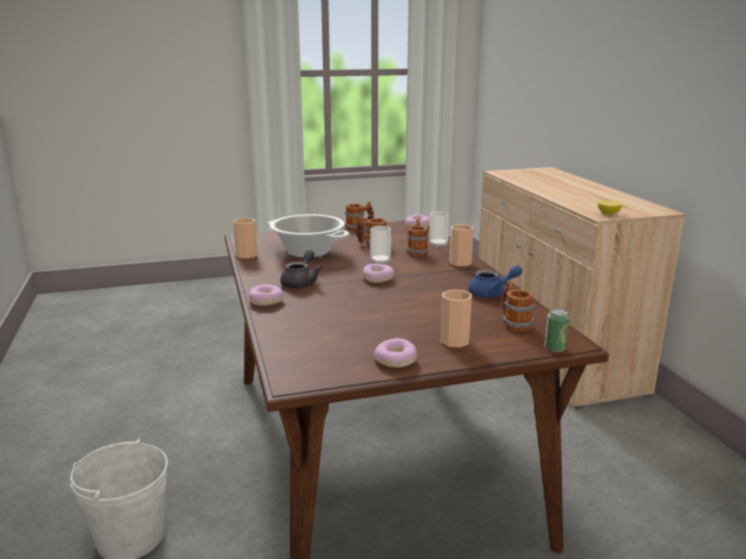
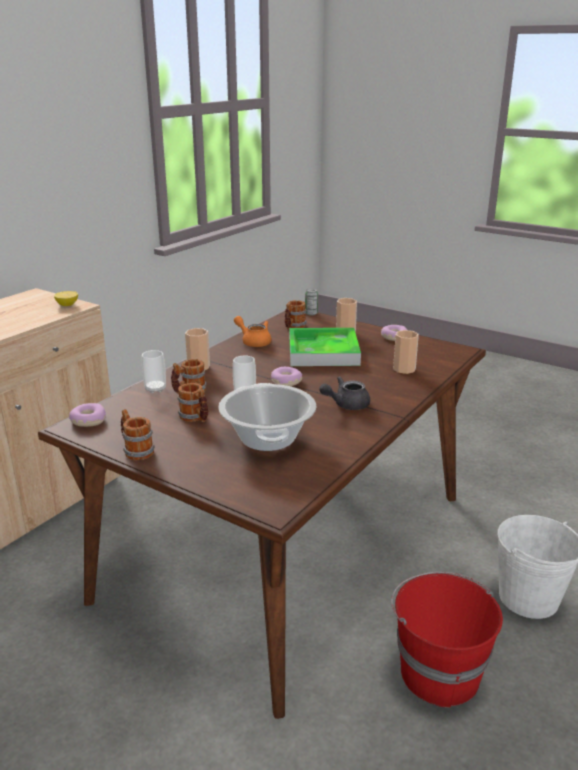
camera: 130 degrees left, 5 degrees up
(174, 444) = (438, 672): none -> red bucket
(246, 255) = (330, 465): cup -> cup (404, 369)
(265, 301) = (402, 400): donut -> none
(416, 311) = (323, 352): none -> tray
(492, 293) = (254, 342): blue teapot -> orange teapot

